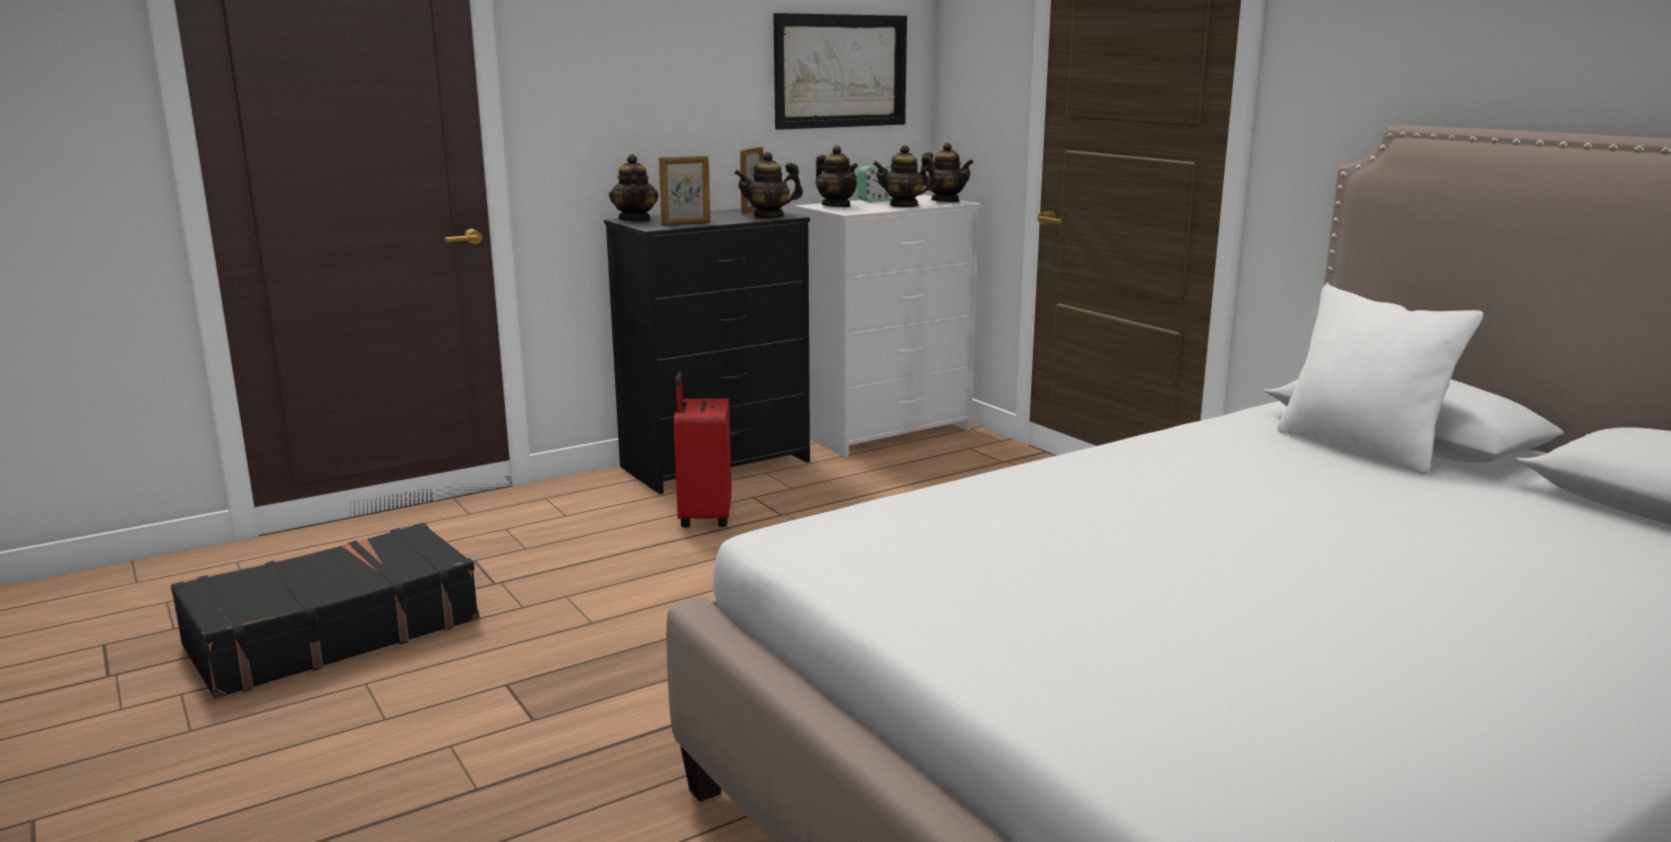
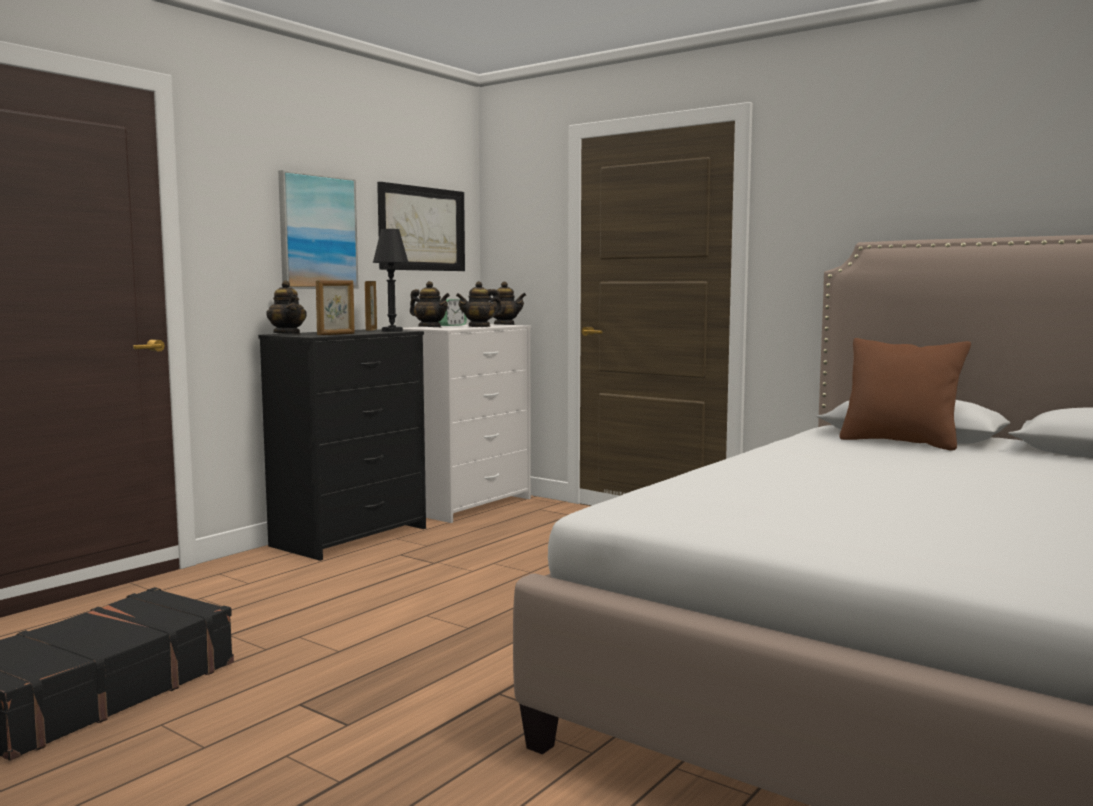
camera: 20 degrees left, 10 degrees down
(686, 86) = (317, 232): none -> picture
(703, 517) = (371, 571): red suitcase -> none
(769, 216) = (392, 331): teapot -> black table lamp
(1362, 448) = (900, 442): white pillow -> brown pillow

